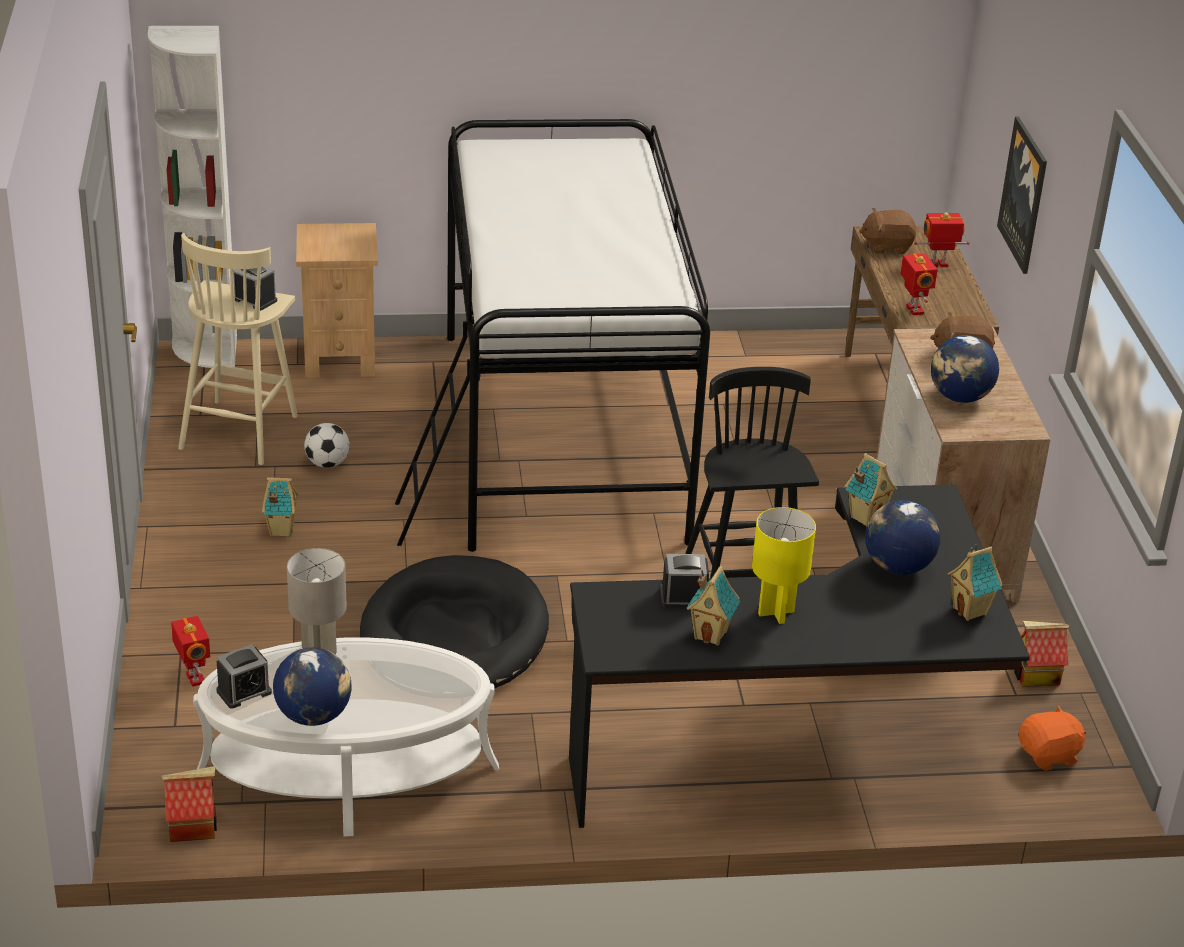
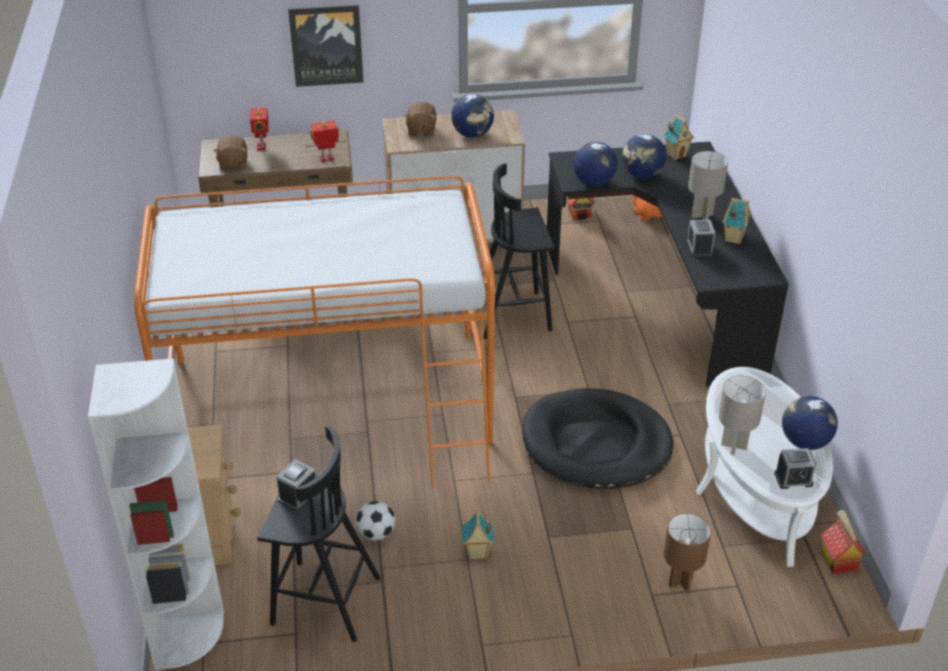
camera: 90 degrees left, 5 degrees up
(194, 679) = (680, 582): toy robot -> brown table lamp
(240, 429) = (321, 600): beige stool -> black stool
(244, 692) = (793, 479): alarm clock -> alarm clock turned 120 degrees clockwise
(557, 437) = (334, 401): black bed -> orange bed
(775, 613) = (702, 216): yellow table lamp -> grey table lamp
(866, 517) = (593, 183): toy house -> globe

